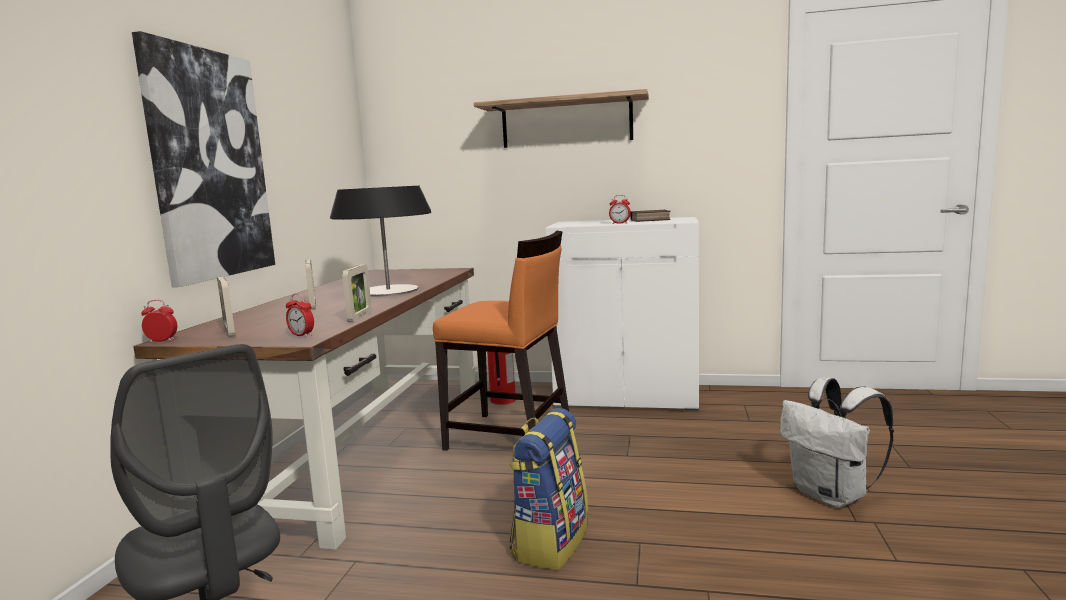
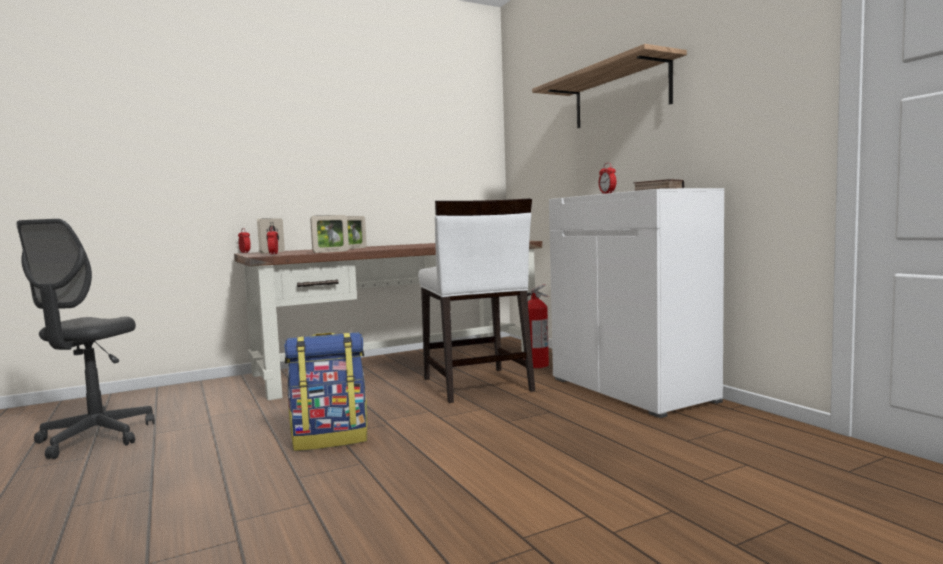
camera: 50 degrees right, 5 degrees down
(209, 165) = (314, 152): picture -> none
(388, 291) = (420, 246): table lamp -> none
(510, 437) = (476, 385): orange chair -> white chair
(832, 495) = (565, 514): white backpack -> none

